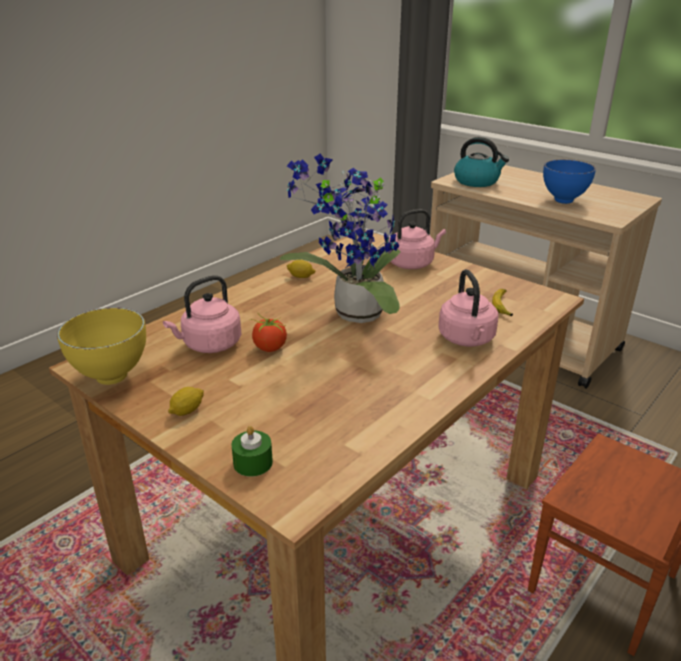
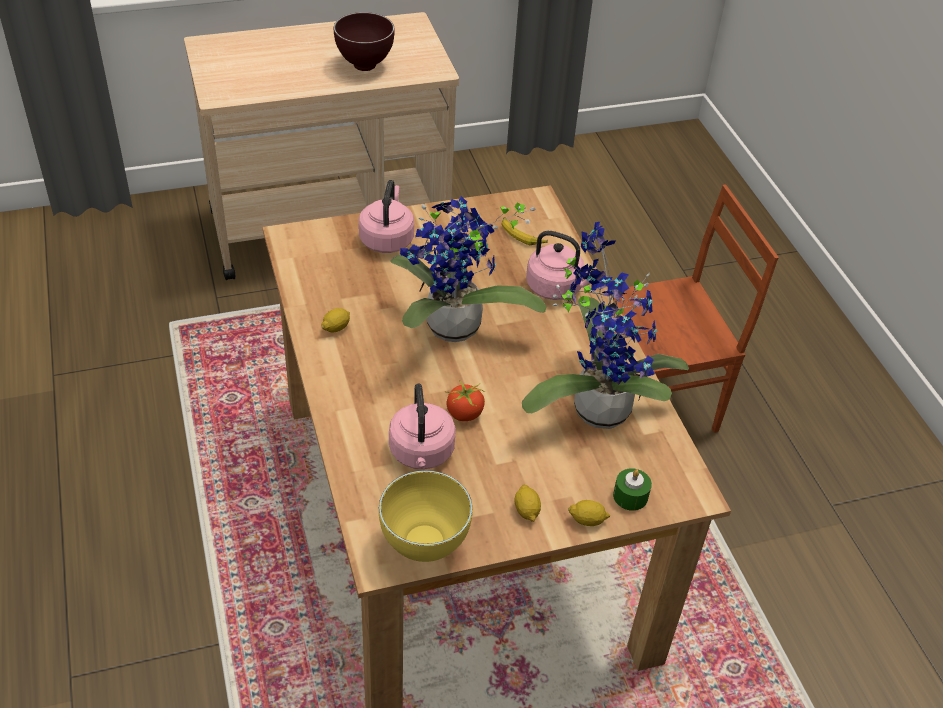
camera: 60 degrees left, 15 degrees up
(201, 447) = (587, 520): none -> lemon
(351, 404) = (596, 405): none -> potted plant
(477, 181) = (244, 80): kettle -> none
(563, 200) = (363, 65): blue bowl -> brown bowl

